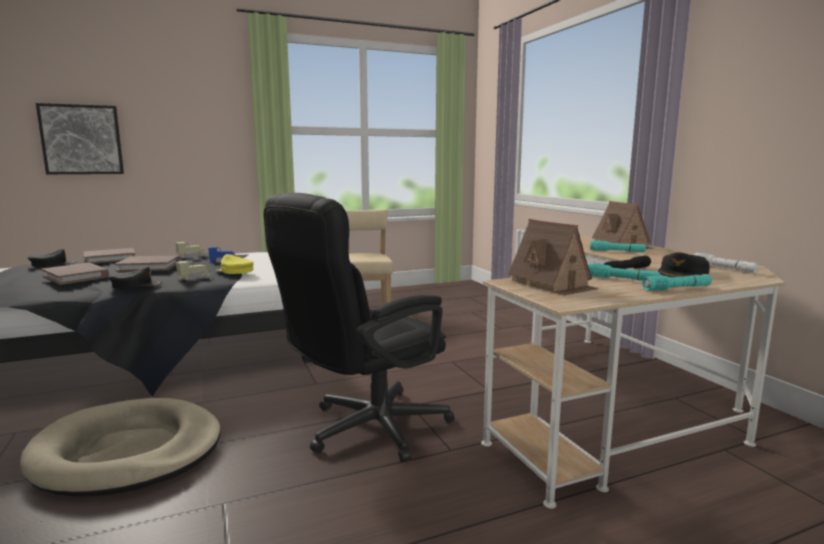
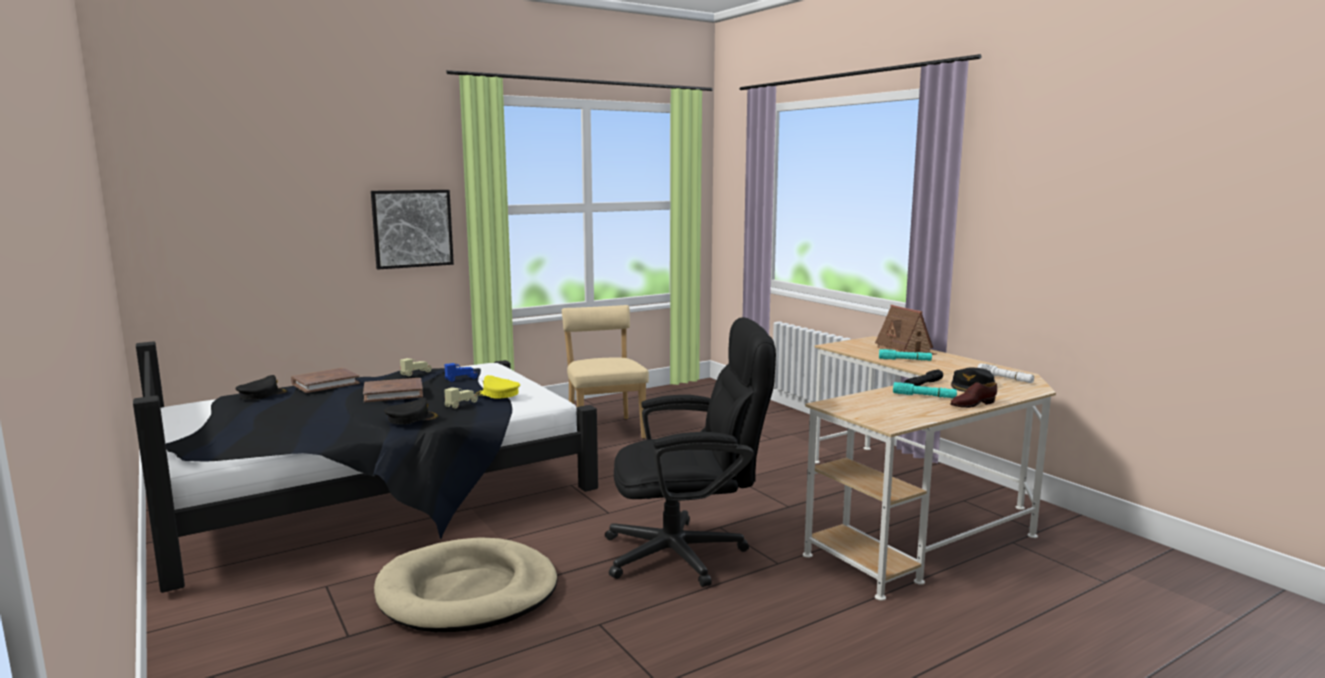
camera: 10 degrees left, 0 degrees up
(76, 277) = (328, 411): brown book -> none
(82, 139) = (261, 234): picture -> picture (412, 228)
(365, 430) = (688, 553): black office chair -> black office chair turned 135 degrees counterclockwise
(552, 284) = (868, 405): toy house -> none
(677, 288) = (972, 404): turquoise flashlight -> brown shoe

